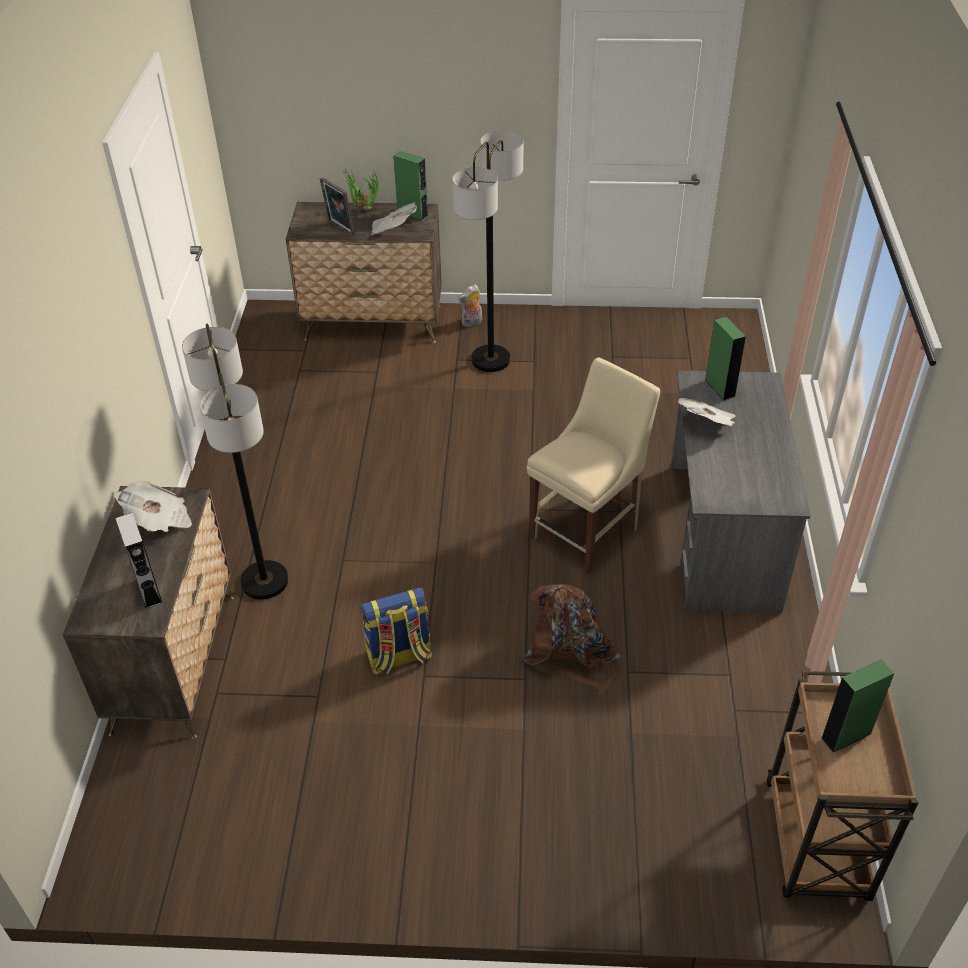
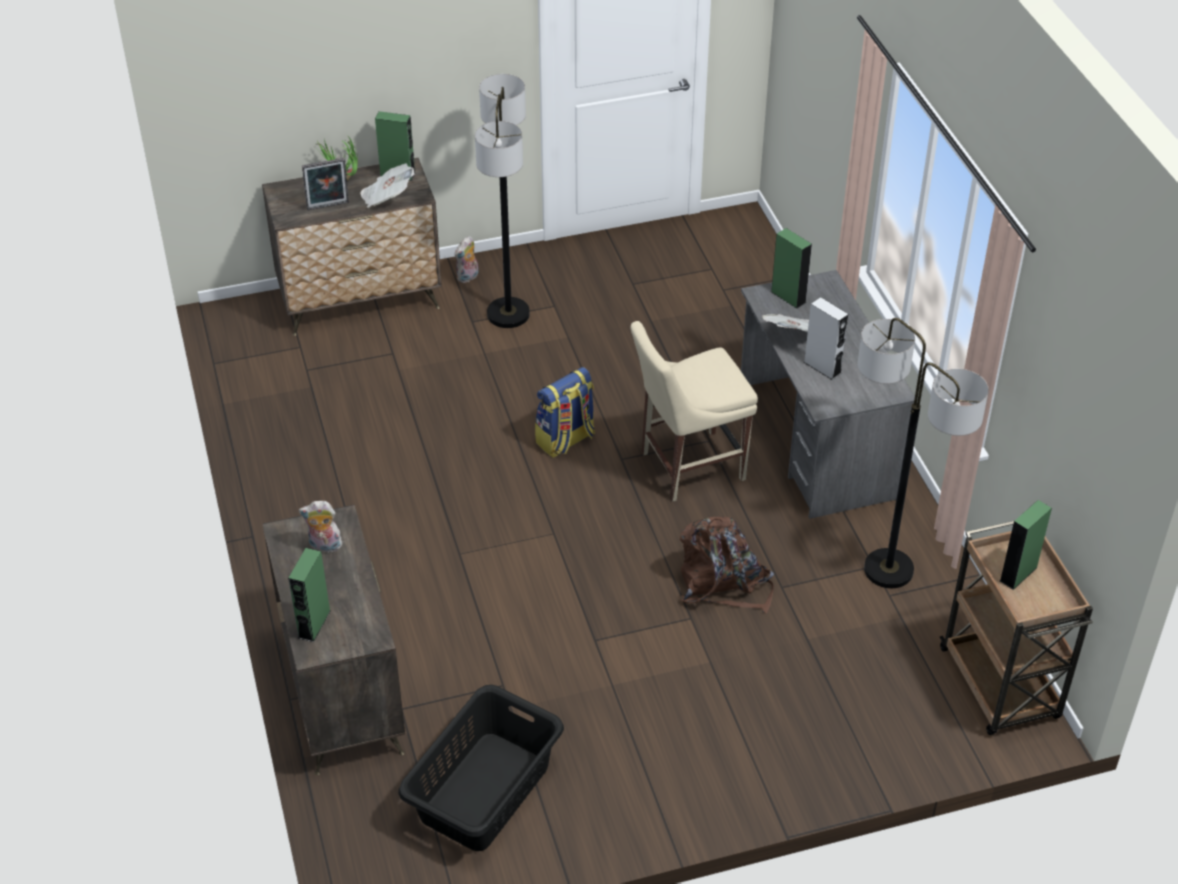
camera: 20 degrees left, 0 degrees up
(105, 593) = (314, 624): none -> green speaker
(148, 590) = (355, 611): grey speaker -> grey speaker (822, 367)
(159, 520) = (324, 546): newspaper -> plush toy
(248, 799) = (486, 791): none -> black laundry basket
(264, 581) = (390, 594): floor lamp -> floor lamp (888, 570)
(339, 229) = (328, 207): picture frame -> picture frame turned 45 degrees counterclockwise
(398, 656) = (562, 629): backpack -> backpack (565, 440)
(587, 531) = (687, 466): beige chair -> beige chair turned 135 degrees counterclockwise

